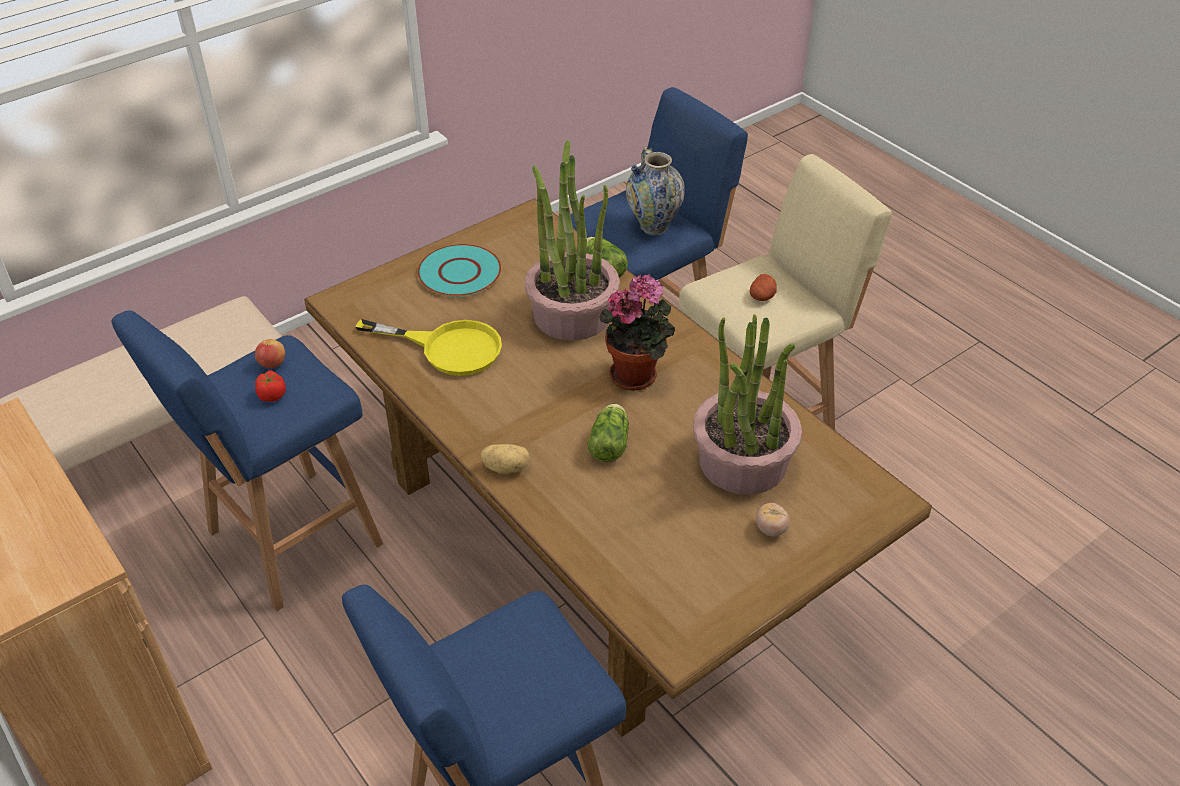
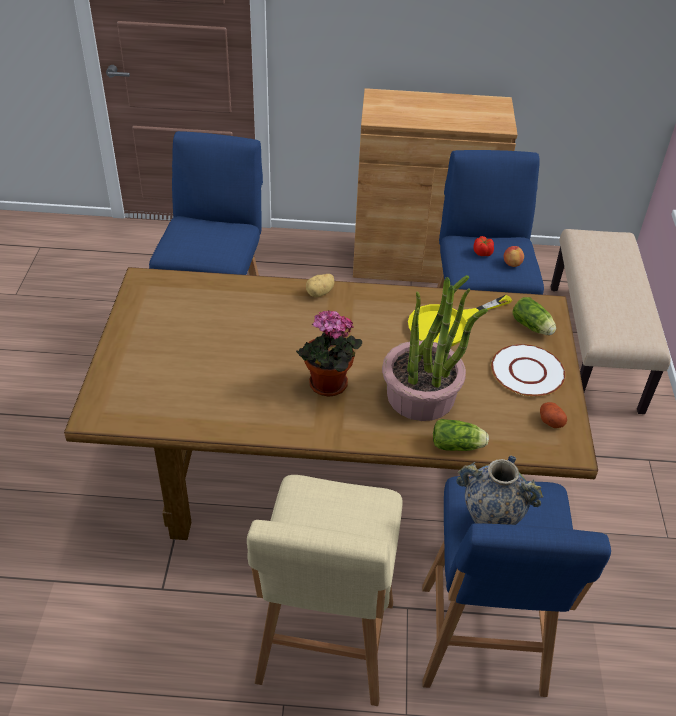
camera: 130 degrees right, 0 degrees up
(459, 273) = (527, 371): turquoise plate -> white plate
(610, 442) = (288, 339): lettuce -> lettuce (533, 327)
(742, 462) = (203, 378): potted plant -> none
(762, 296) = (330, 521): potato -> potato (550, 421)
(771, 529) = (149, 354): tomato -> none

